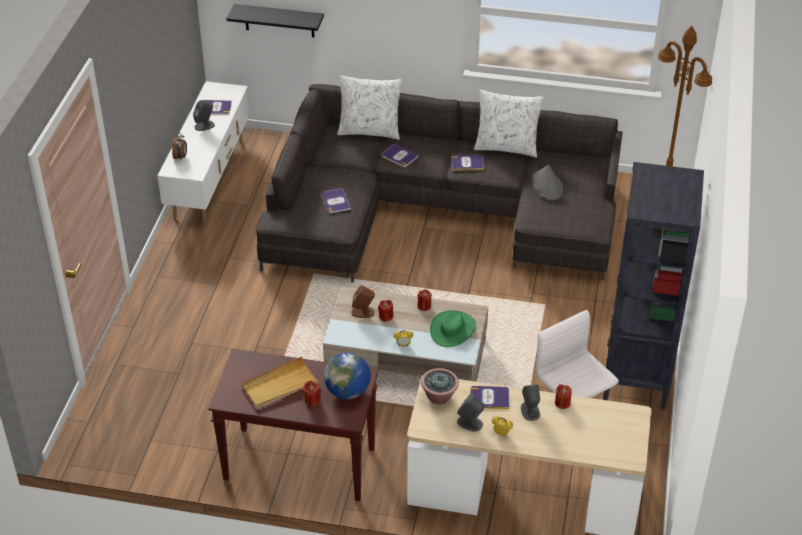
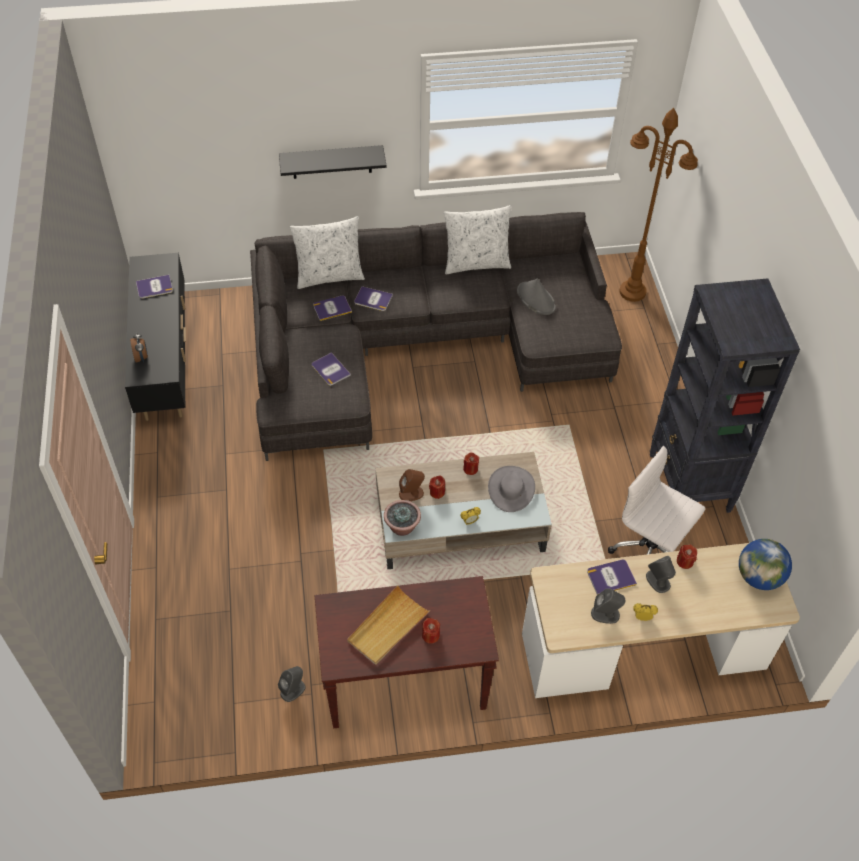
camera: 20 degrees left, 10 degrees up
(204, 126) = (152, 312): grey speaker -> grey speaker (293, 690)
(210, 178) = (165, 362): white tv stand -> black tv stand
(279, 20) = (204, 177): black shelf -> black shelf (332, 162)
(347, 391) = (463, 613): globe -> globe (758, 577)
(439, 397) = (560, 591): potted plant -> potted plant (402, 527)
(453, 329) = (511, 489): green hat -> grey hat
(467, 163) = (445, 291): book -> book (332, 308)

